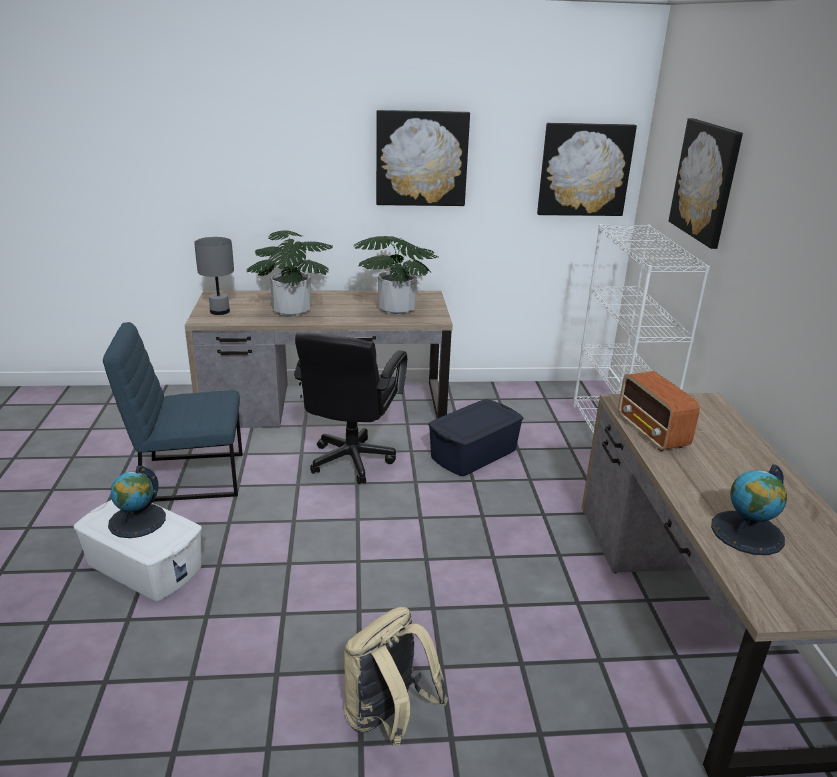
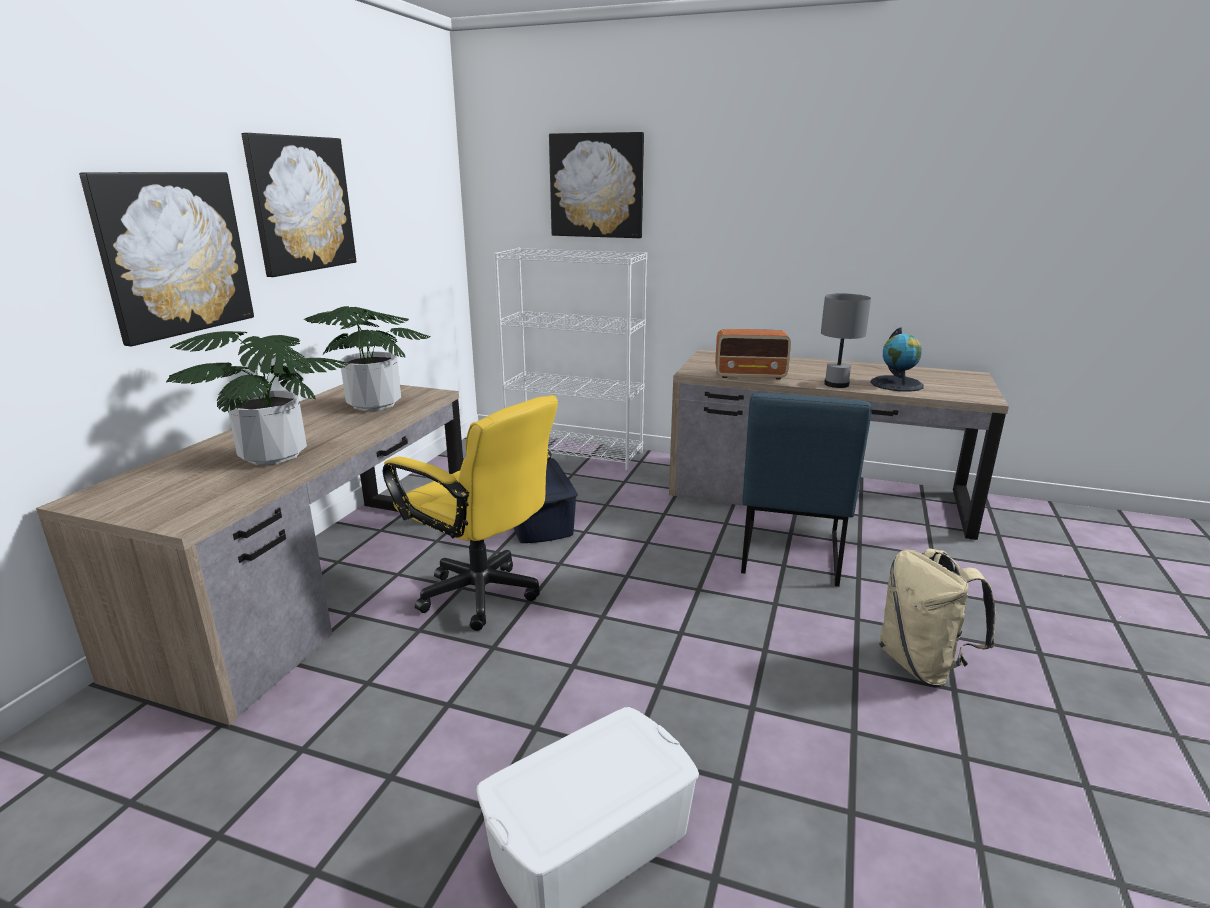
camera: 65 degrees left, 5 degrees down
(137, 521) = (574, 777): globe -> none
(189, 476) = (373, 756): blue chair -> blue chair (789, 554)
(219, 311) = (174, 504): grey table lamp -> grey table lamp (837, 384)
(350, 464) = (485, 597): black office chair -> yellow office chair
(584, 170) = (430, 206): picture -> picture (173, 254)

